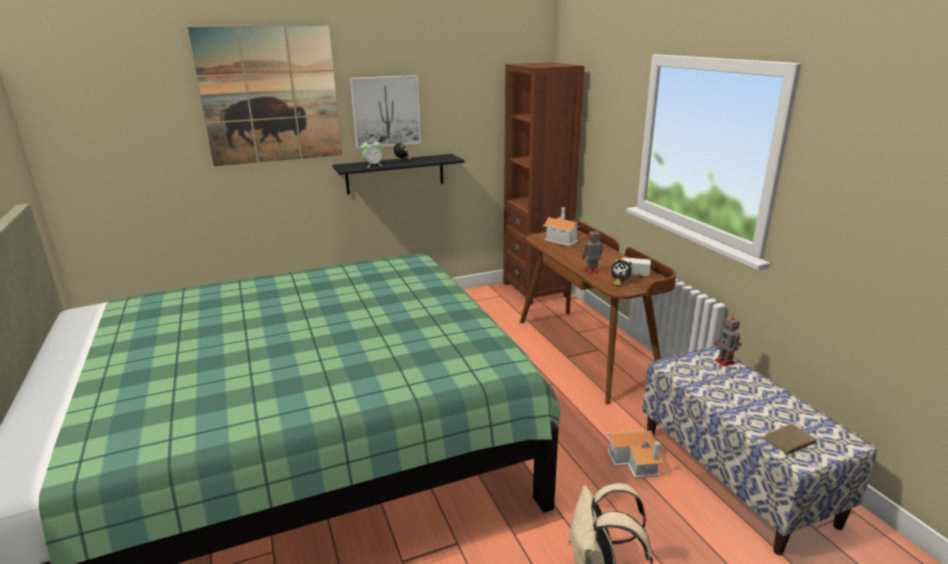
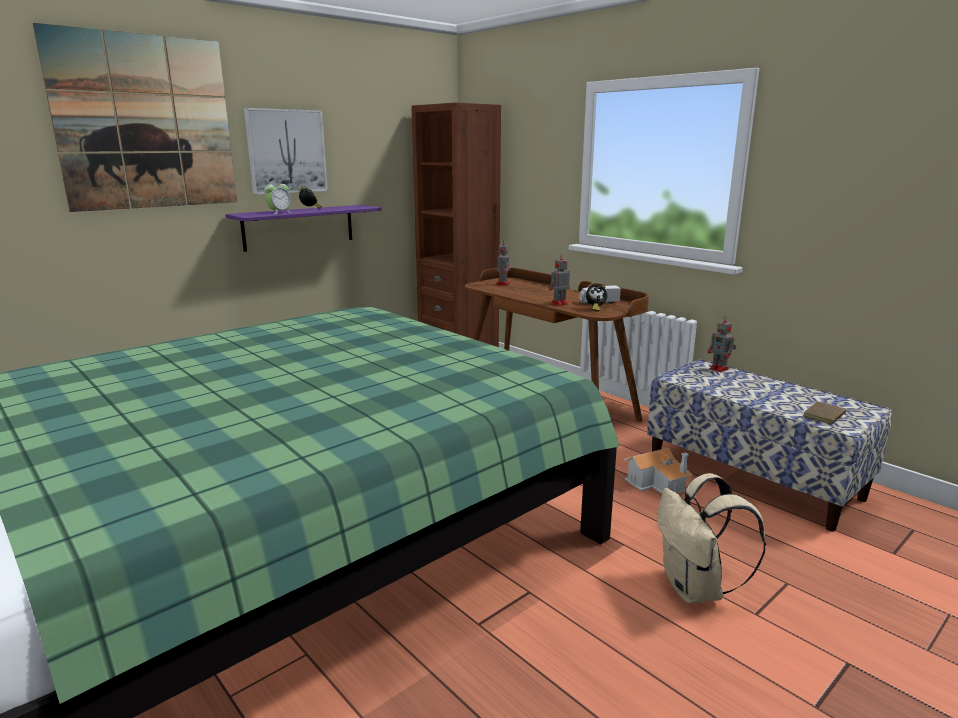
camera: 20 degrees left, 5 degrees down
(395, 174) = (299, 227): black shelf -> purple shelf
(561, 238) = (503, 284): toy house -> toy robot

